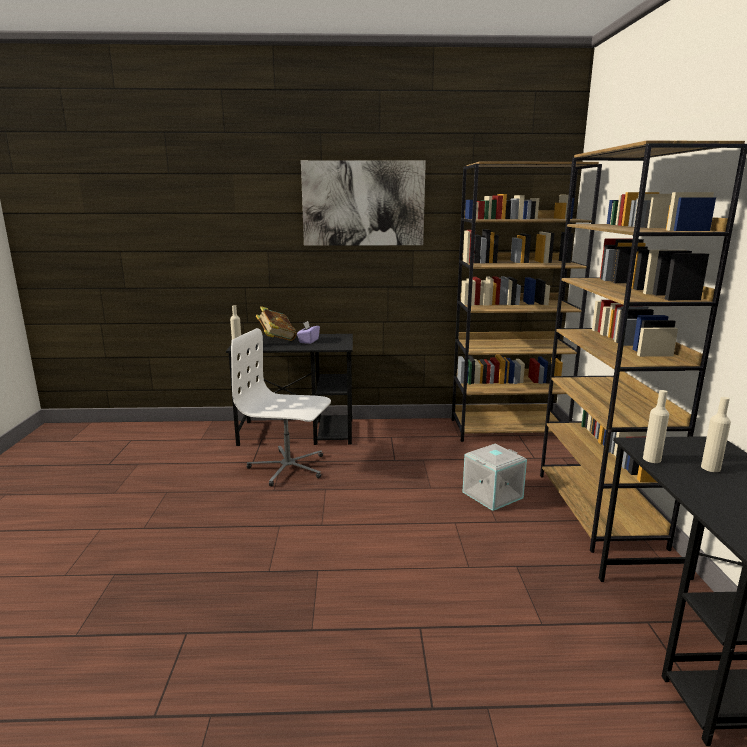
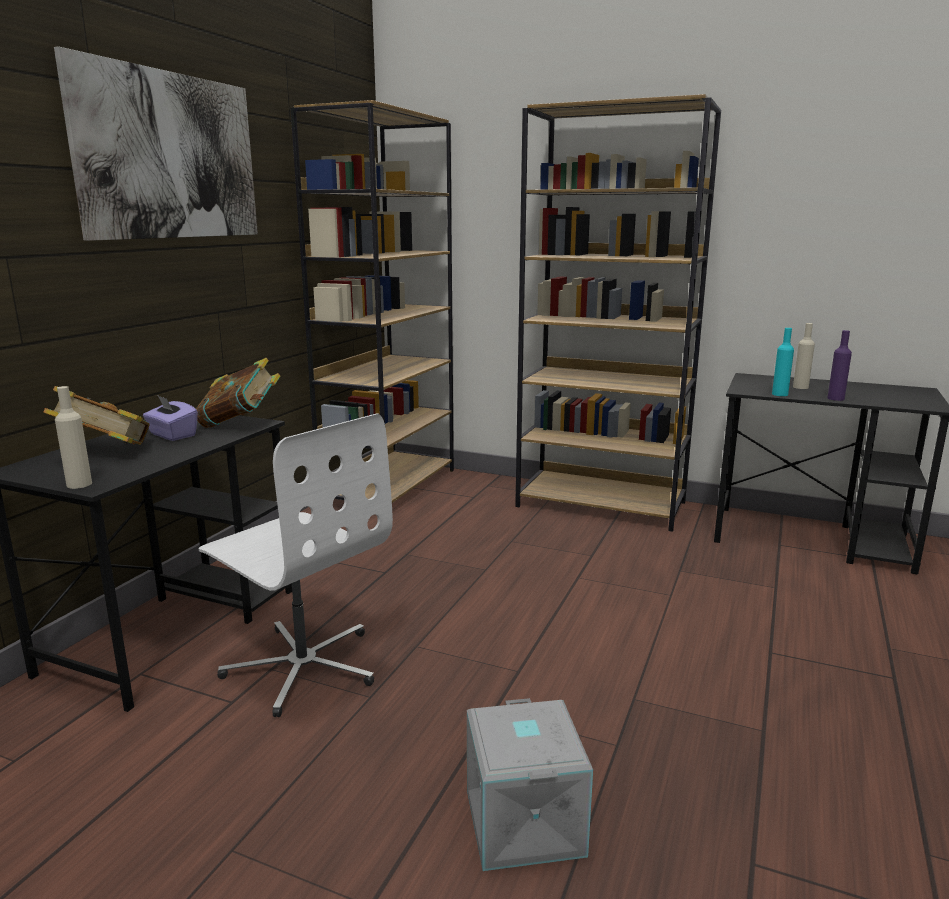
camera: 65 degrees left, 0 degrees up
(288, 467) = (303, 666): white office chair -> white office chair turned 90 degrees counterclockwise
(337, 345) = (240, 424): none -> book
(492, 494) = (533, 540): grey storage box -> grey storage box (521, 822)
(651, 459) = (779, 394): beige bottle -> turquoise bottle
(686, 487) = (835, 398): none -> purple bottle

